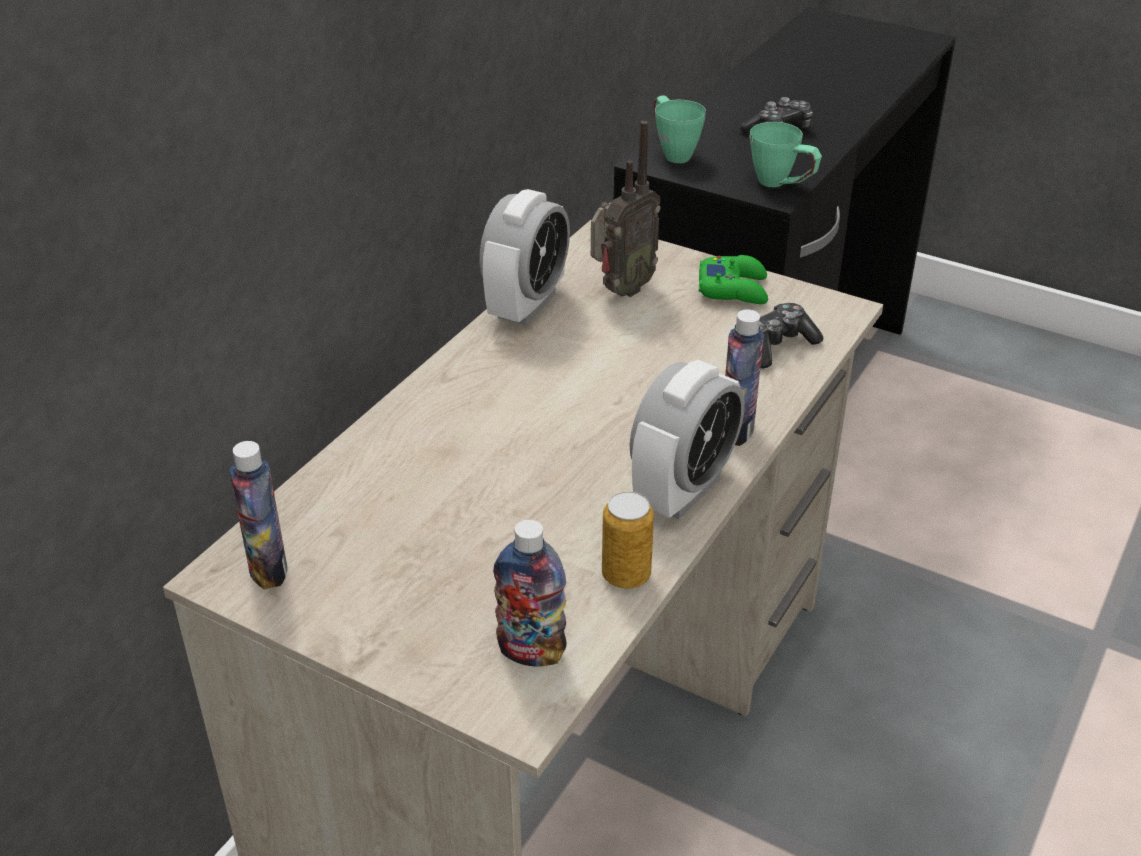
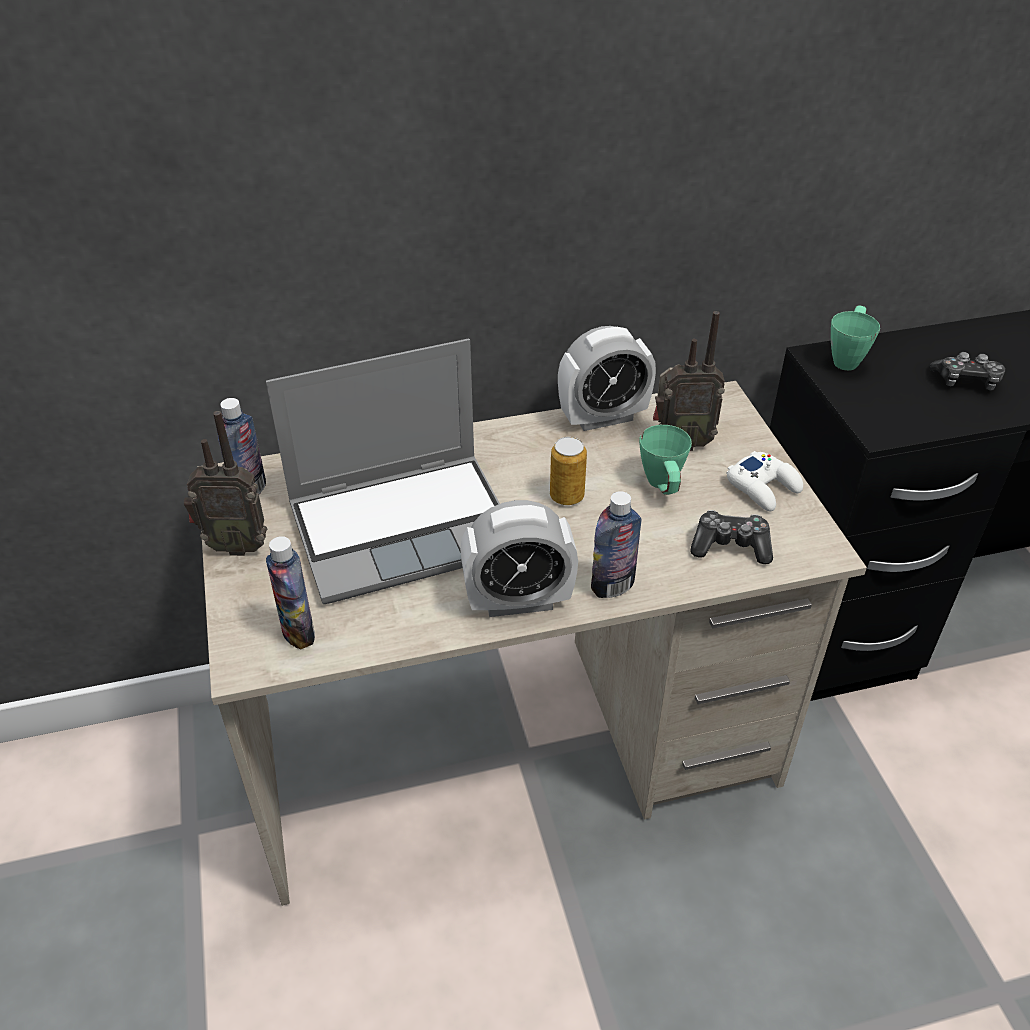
camera: 45 degrees right, 5 degrees up
(338, 626) = (236, 545): none -> radio
(488, 499) = (405, 527): none -> laptop
(626, 575) = (409, 628): can -> can (567, 496)
(734, 288) = (763, 487): green game controller -> white game controller
(782, 185) = (898, 426): green mug -> green mug (663, 488)

